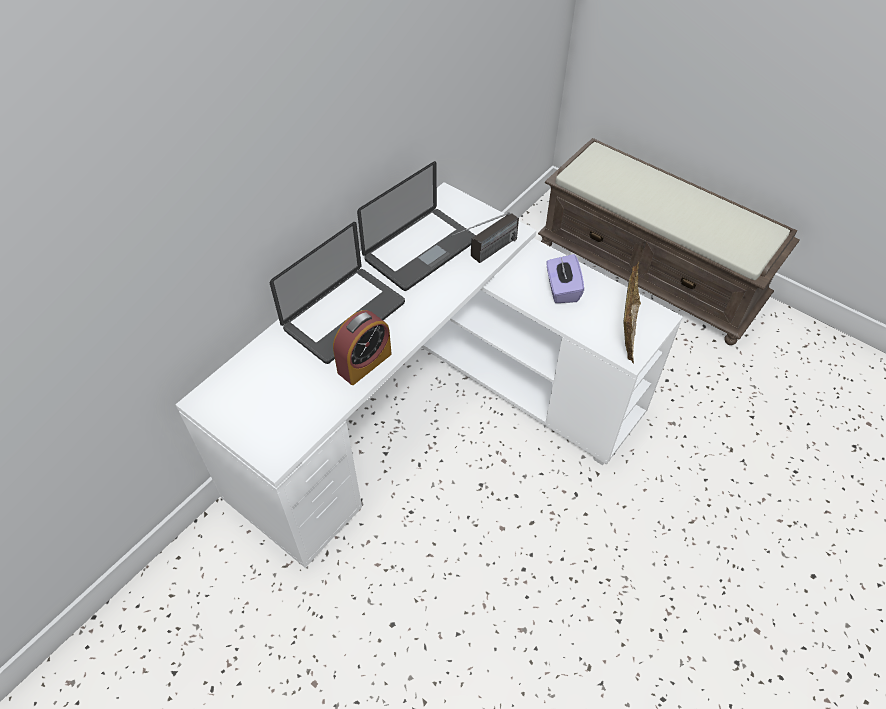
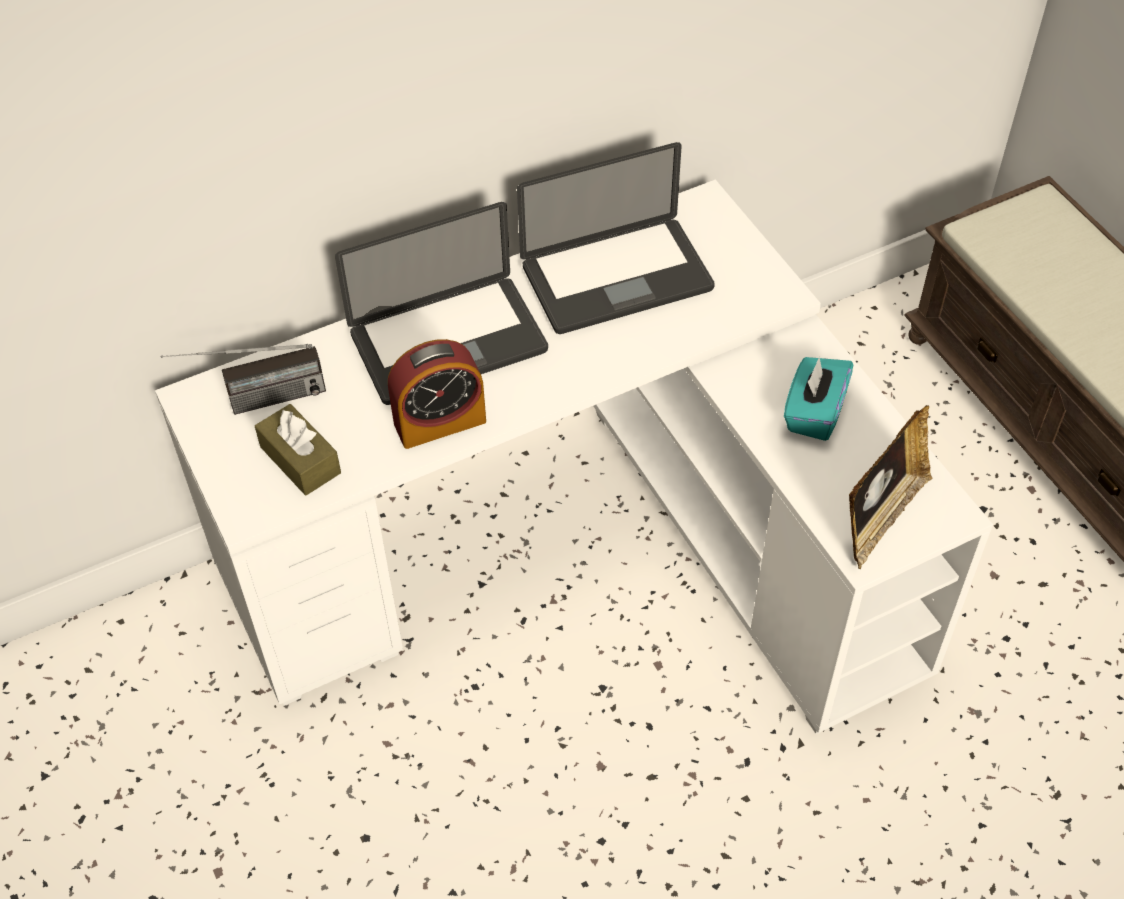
camera: 25 degrees right, 0 degrees up
(292, 414) = (300, 460): none -> brown tissue box
(484, 255) = (713, 317): radio -> radio (253, 403)
(562, 289) = (814, 413): purple tissue box -> turquoise tissue box

